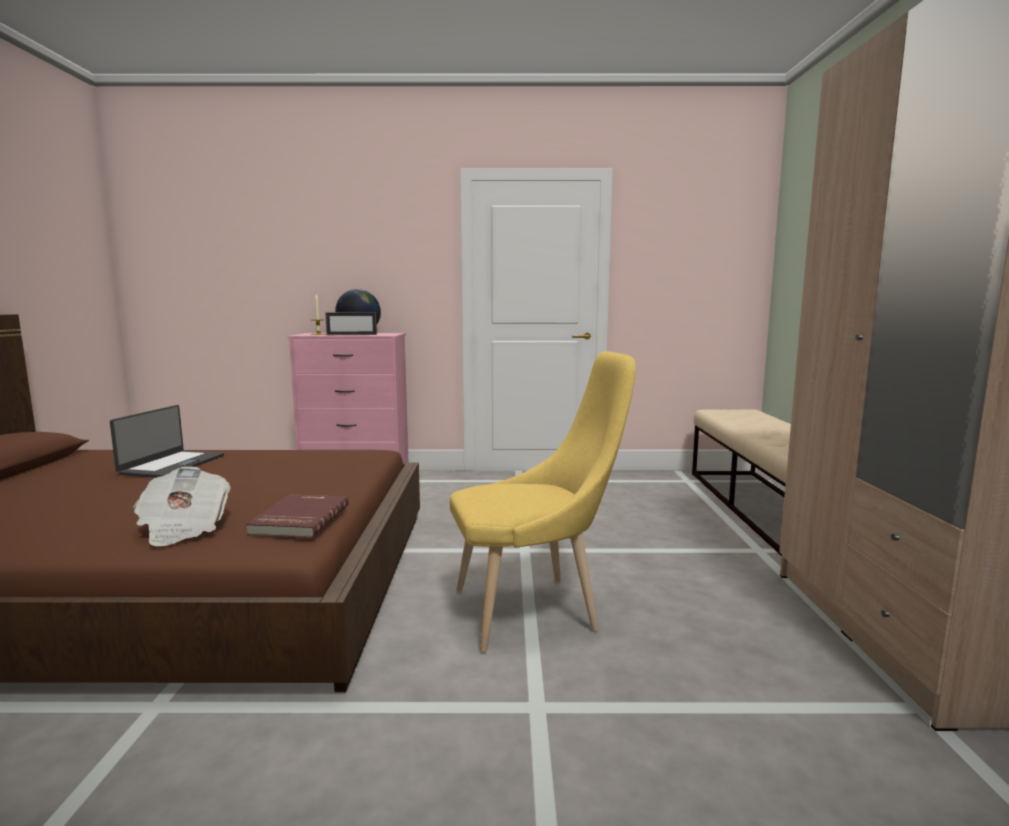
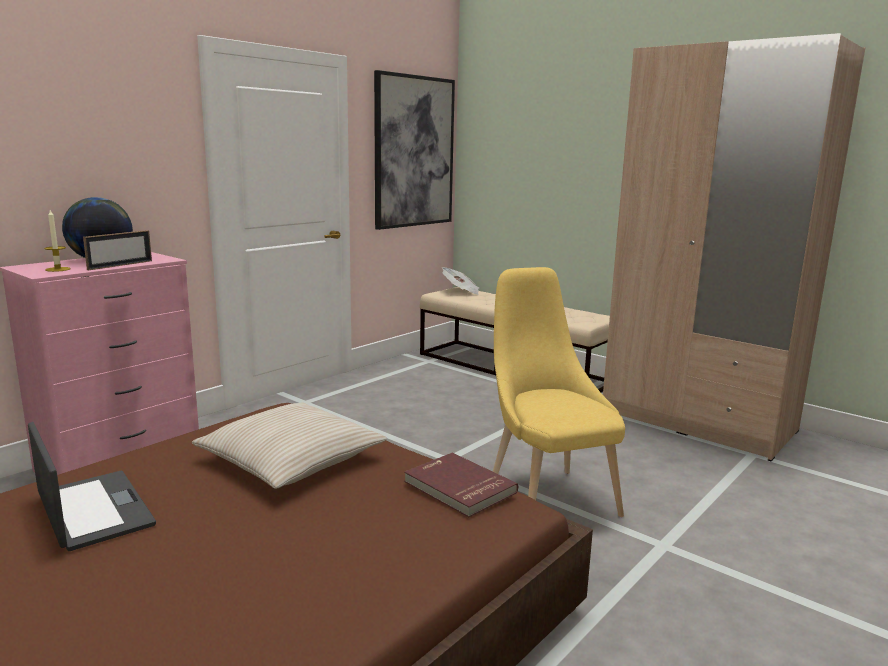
camera: 50 degrees left, 5 degrees up
(183, 528) = (399, 543): newspaper -> newspaper (461, 291)
(292, 475) = (291, 460): none -> beige pillow
(535, 610) = (546, 496): yellow chair -> yellow chair turned 45 degrees counterclockwise
(702, 258) = (414, 152): none -> picture

